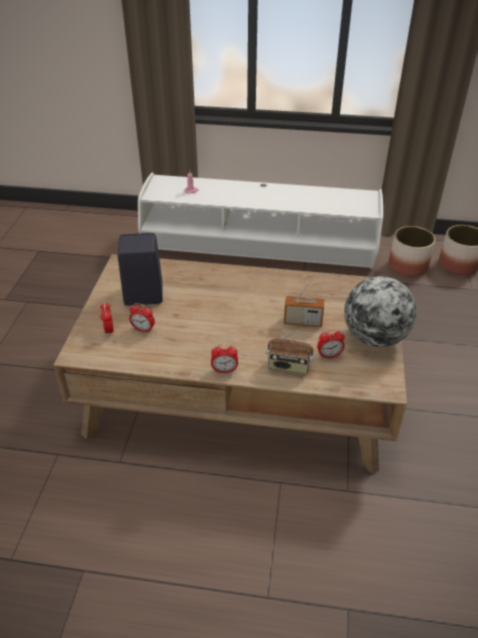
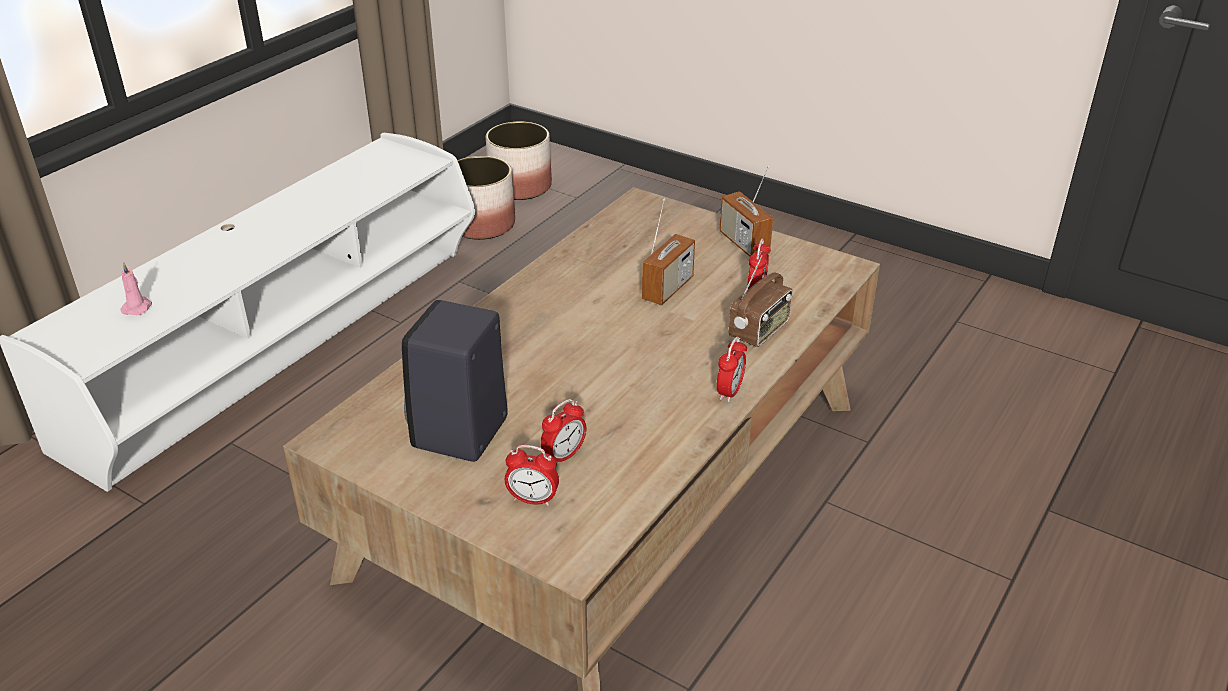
camera: 65 degrees left, 5 degrees down
(375, 337) = (744, 243): globe -> radio

